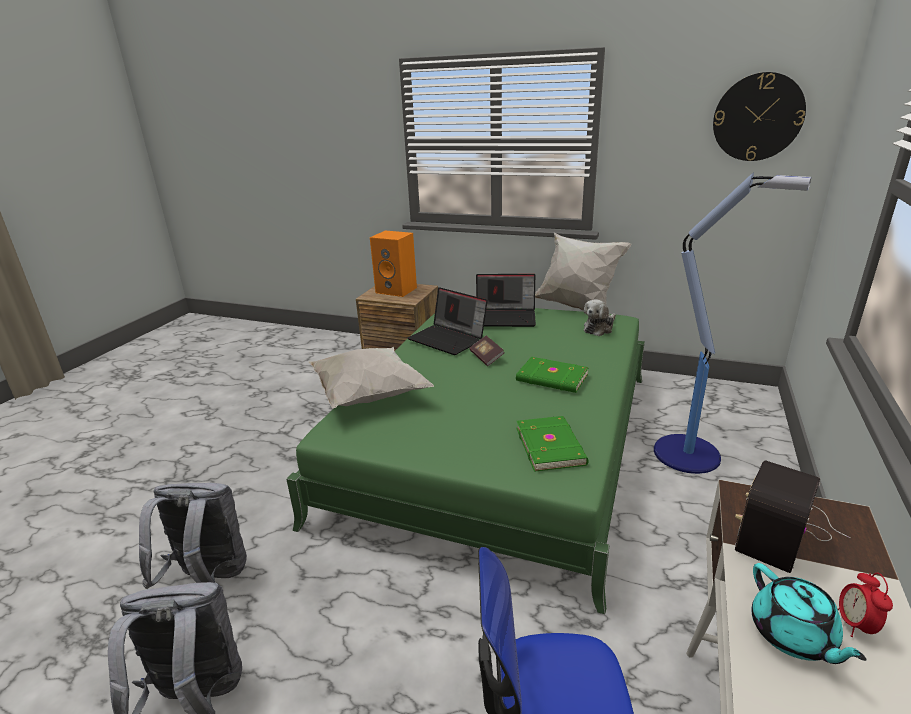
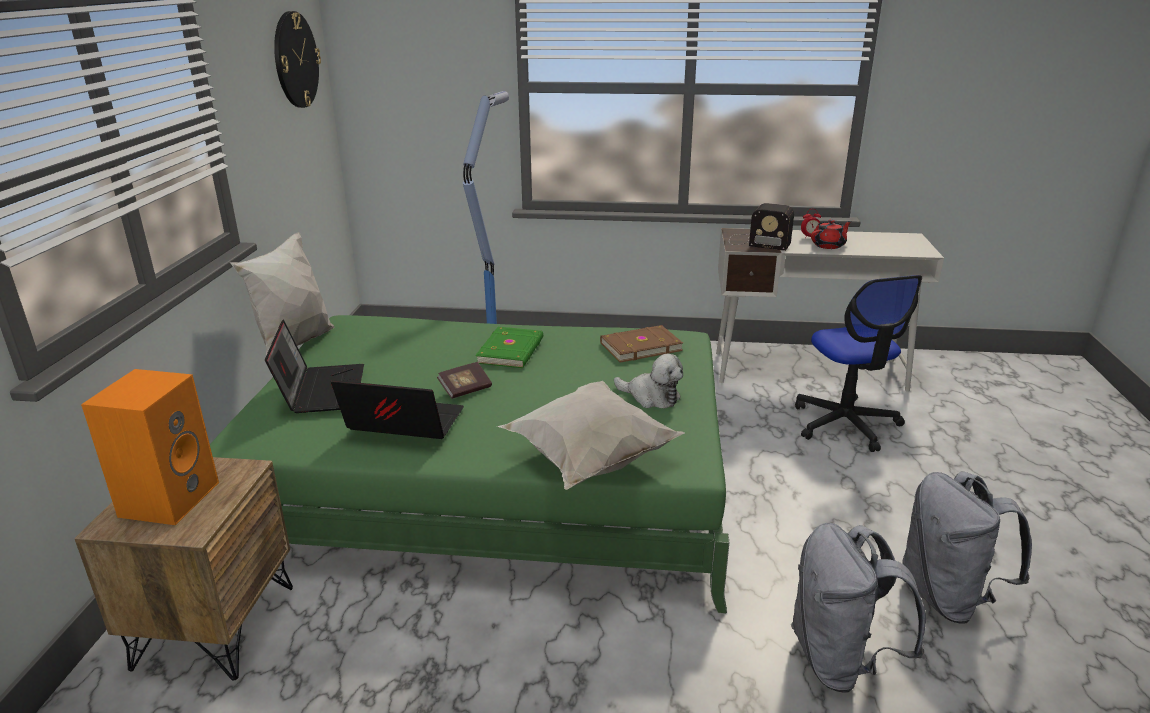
camera: 105 degrees left, 0 degrees up
(449, 339) = (401, 424): laptop -> laptop turned 105 degrees counterclockwise
(551, 445) = (639, 346): green book -> brown book
(599, 328) = (377, 329): plush toy -> plush toy (651, 397)
(793, 635) = (829, 245): turquoise teapot -> red teapot

